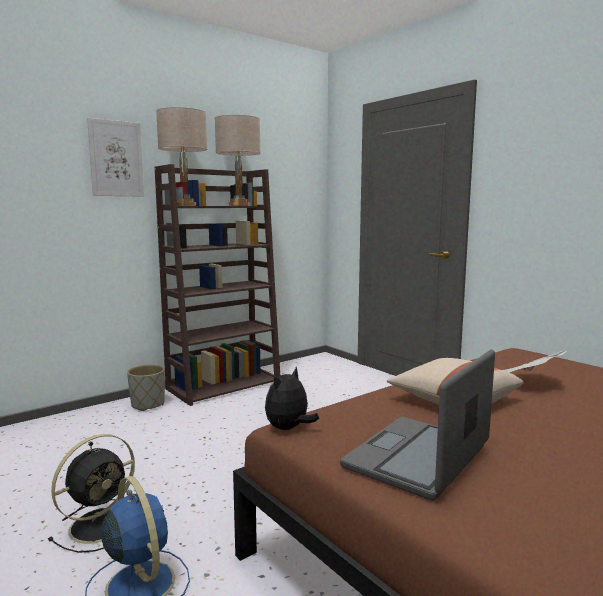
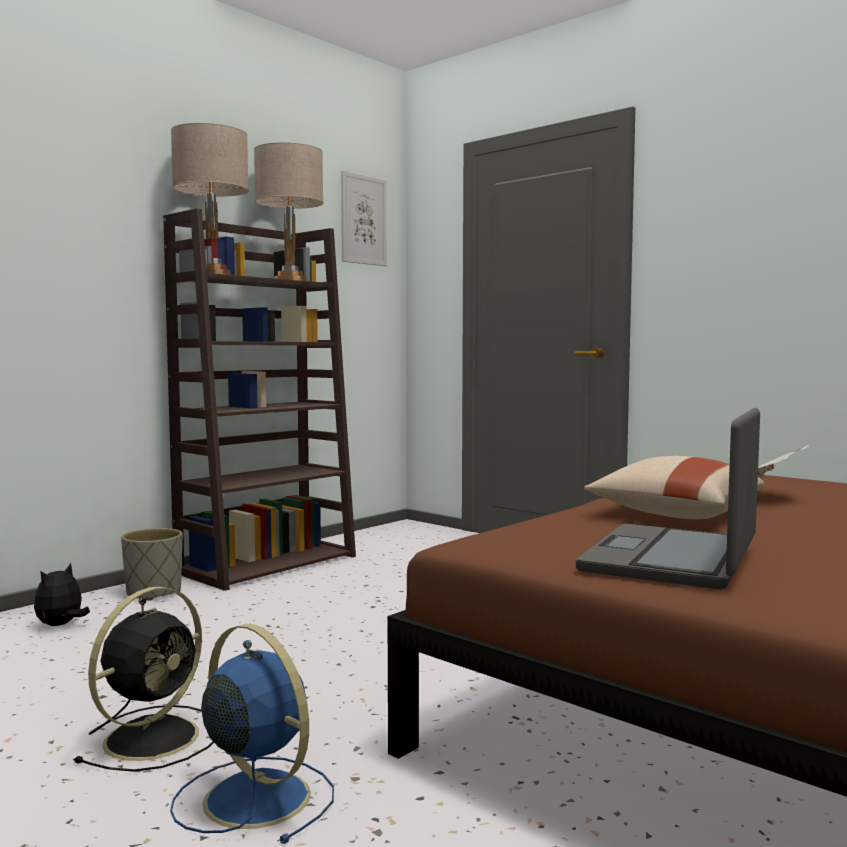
camera: 10 degrees left, 5 degrees down
(116, 158) = (106, 199): picture -> picture (363, 220)
(289, 429) = (471, 545): plush toy -> plush toy (61, 625)

